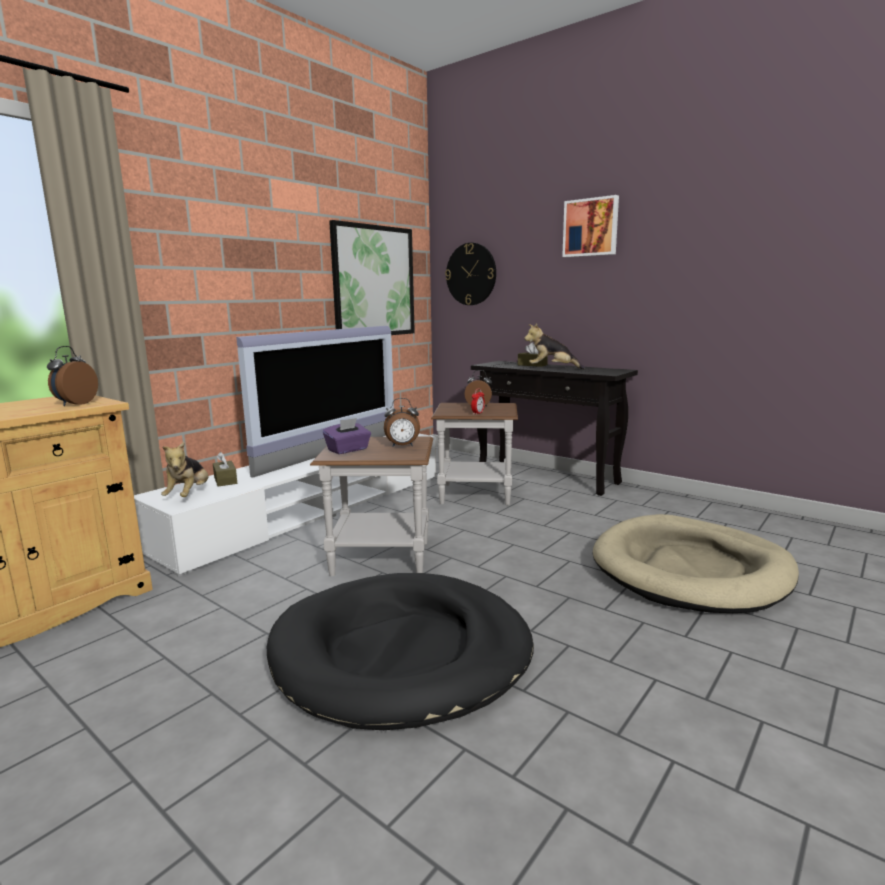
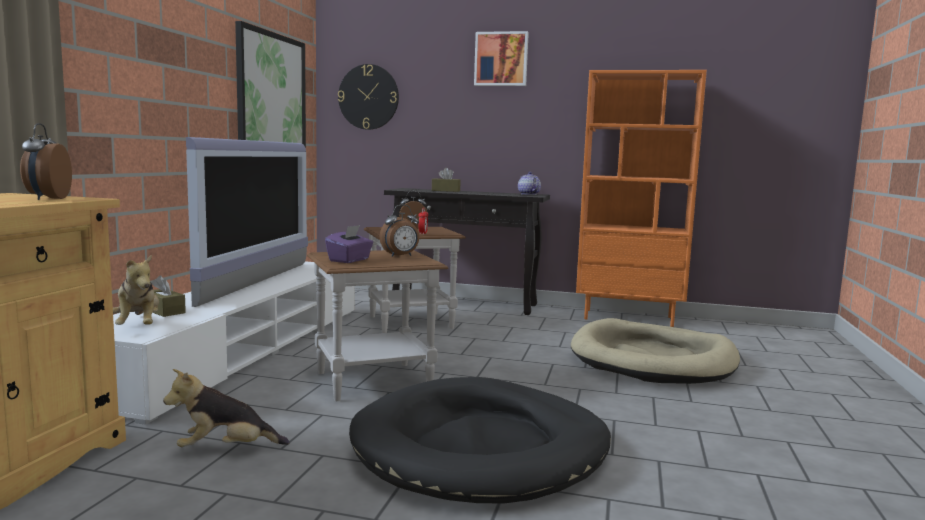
camera: 25 degrees left, 5 degrees down
(552, 369) = (473, 193): plush toy -> plush toy (226, 449)
(610, 370) = (528, 194): none -> teapot
(714, 509) = (629, 318): none -> orange bookcase

